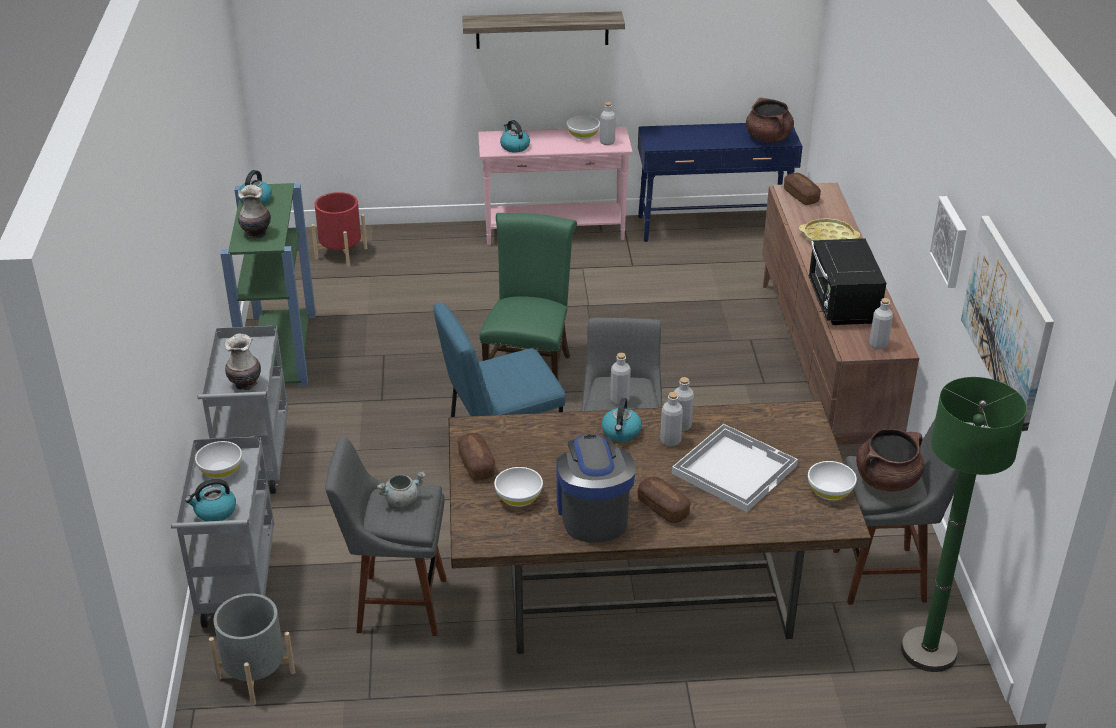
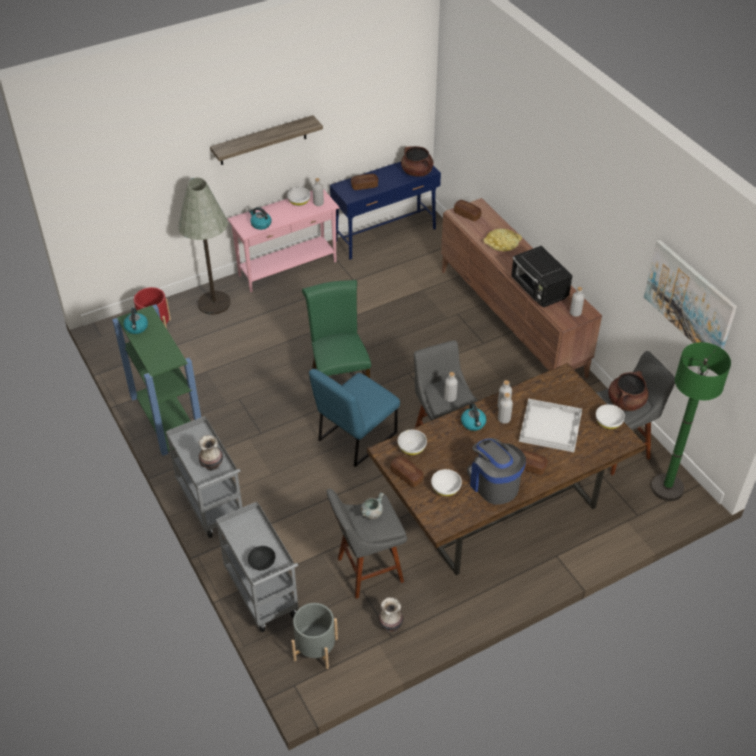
camera: 25 degrees left, 10 degrees up
(214, 511) = (262, 563): kettle -> black bowl
(221, 470) = (244, 532): white bowl -> white bowl (411, 448)
(256, 233) = (158, 355): vase -> vase (390, 626)
(433, 245) = (214, 303): none -> grey floor lamp
(683, 137) = (364, 186): none -> bread
(951, 241) = (621, 249): picture -> none

